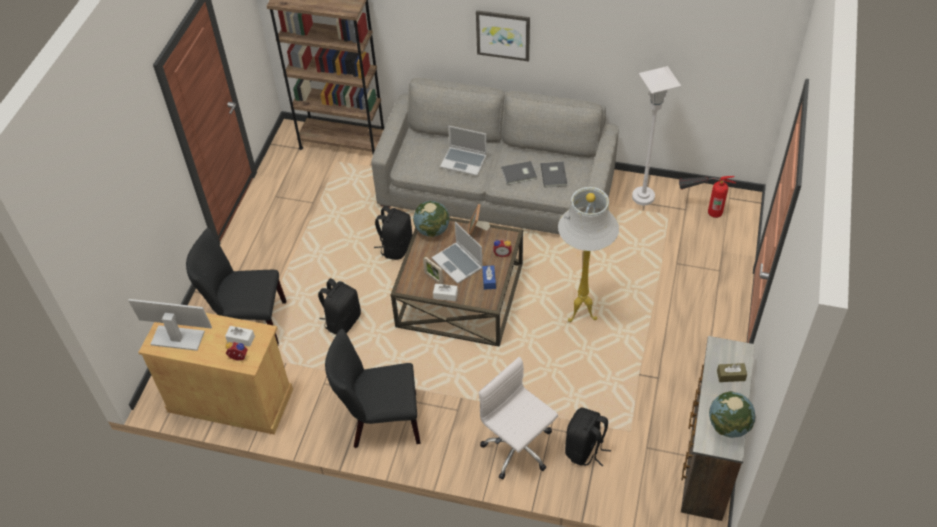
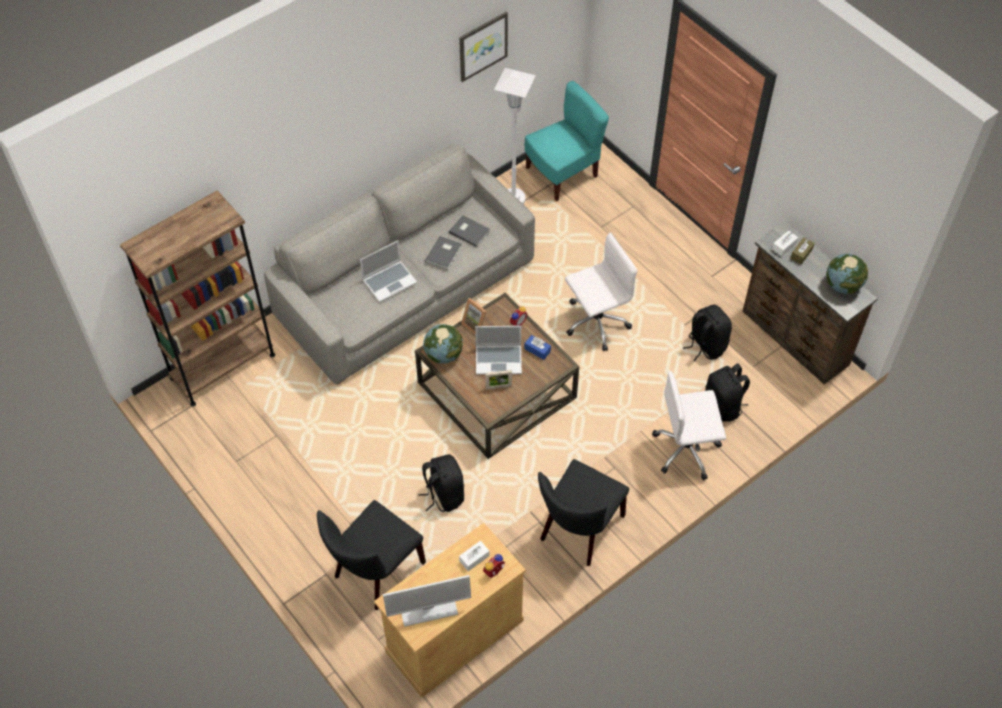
camera: 55 degrees left, 5 degrees up
(178, 338) = (427, 609): monitor -> monitor turned 150 degrees counterclockwise
(396, 247) = (397, 403): black backpack -> black backpack (705, 346)
(445, 295) = (525, 390): white tissue box -> white tissue box (784, 246)
(503, 35) = (351, 141): picture -> picture (482, 46)
(581, 315) = (595, 322): white floor lamp -> white office chair
(701, 209) = (562, 173): fire extinguisher -> turquoise chair

